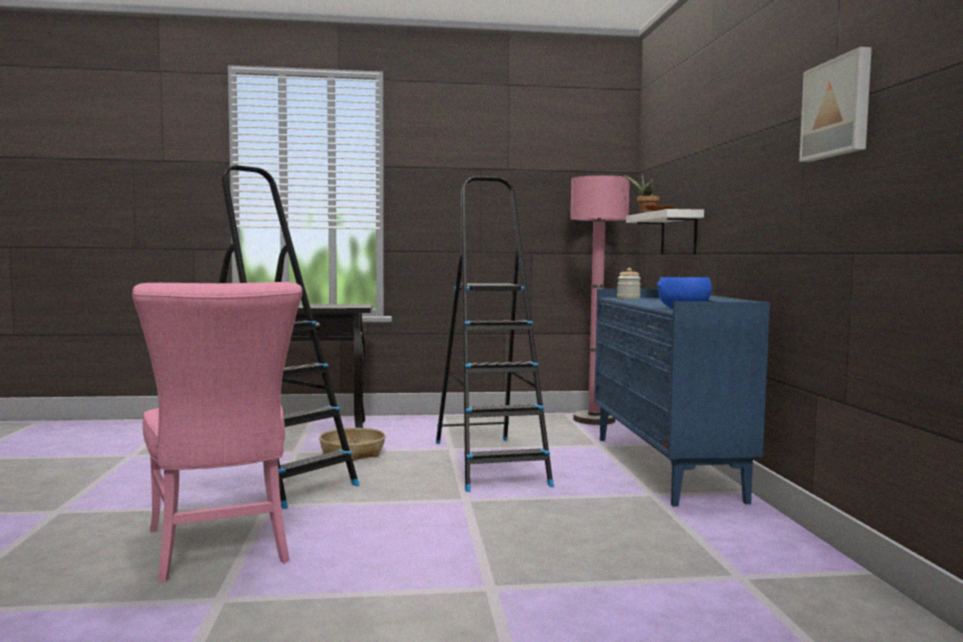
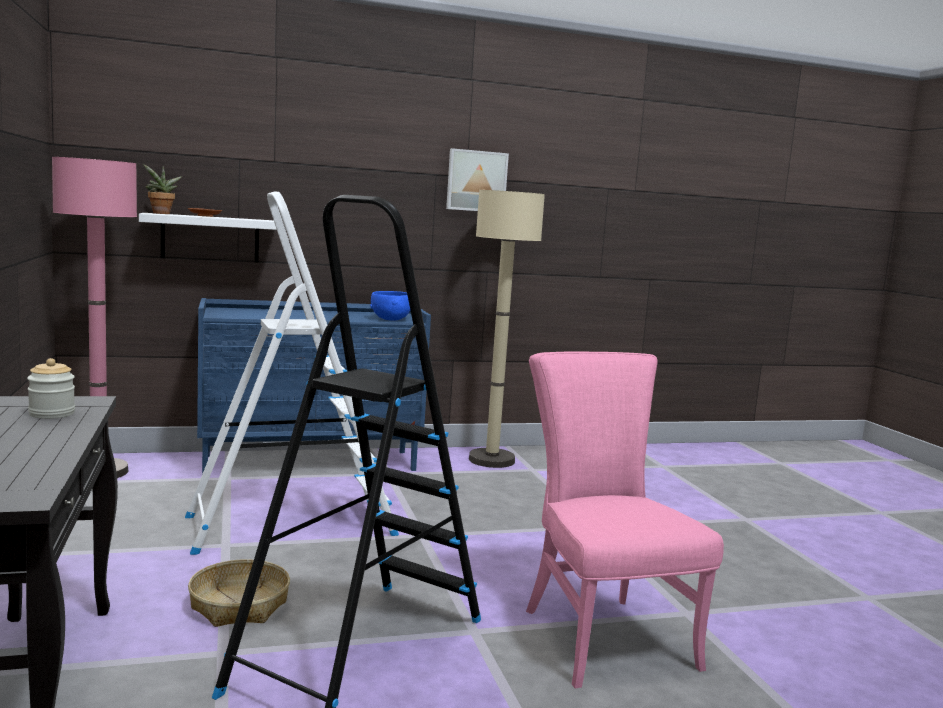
camera: 100 degrees left, 5 degrees up
(221, 548) = (600, 633): pink chair -> pink chair turned 75 degrees counterclockwise
(489, 462) = (292, 525): black step ladder -> white step ladder
(628, 298) = (232, 314): jar -> jar (52, 414)
(765, 552) = (491, 460): none -> beige floor lamp

